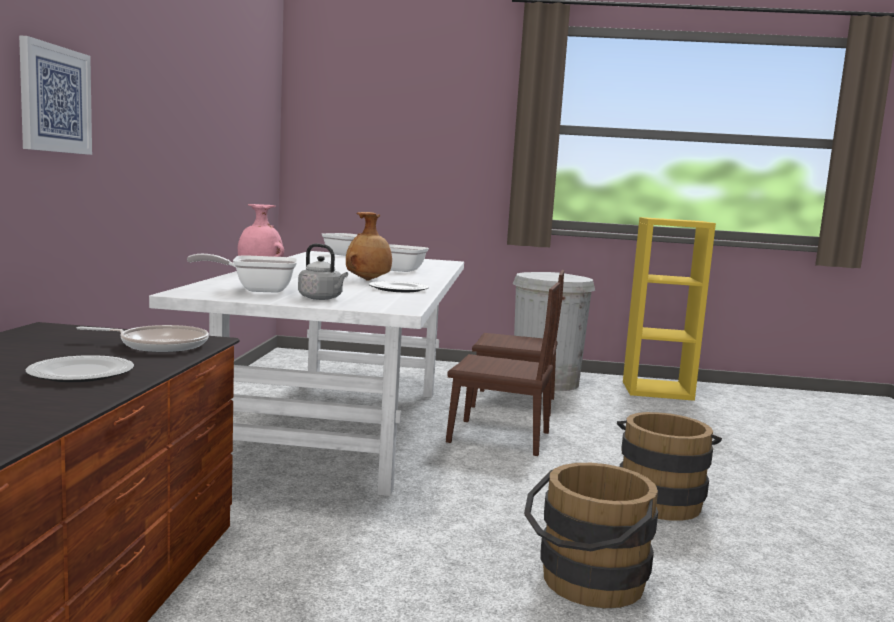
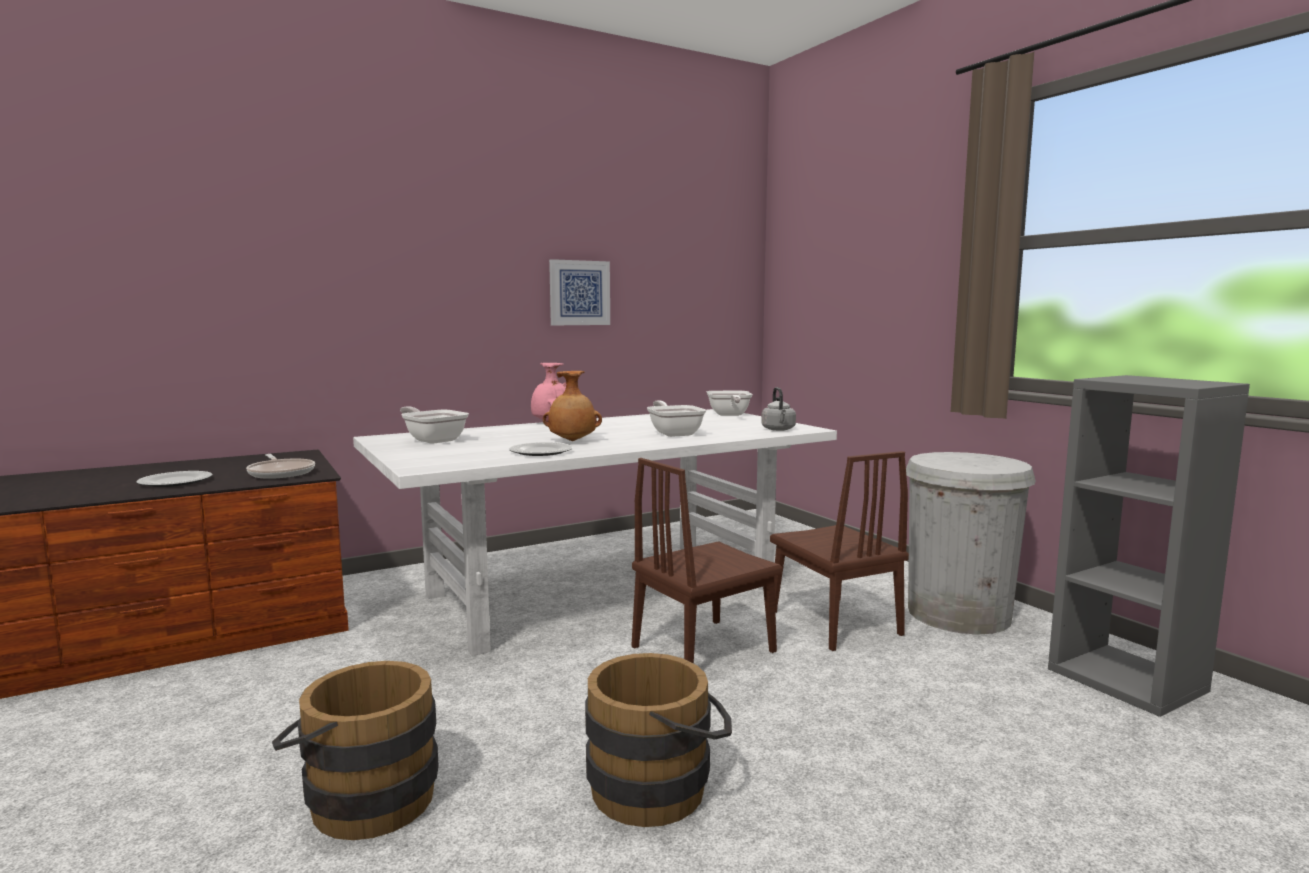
camera: 55 degrees right, 0 degrees up
(54, 99) = (349, 291): picture -> picture (579, 293)
(322, 298) = (428, 452): grey kettle -> grey kettle (778, 429)
(498, 437) = (703, 649): brown chair -> brown chair turned 75 degrees clockwise
(657, 390) = (1128, 680): yellow bookcase -> grey bookcase

